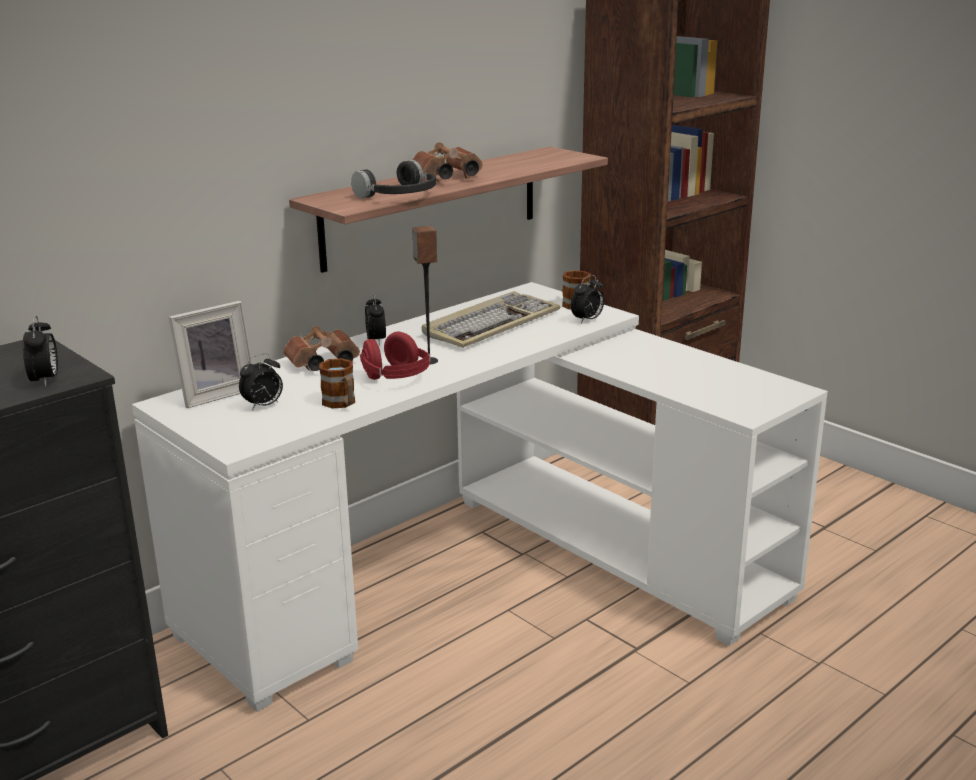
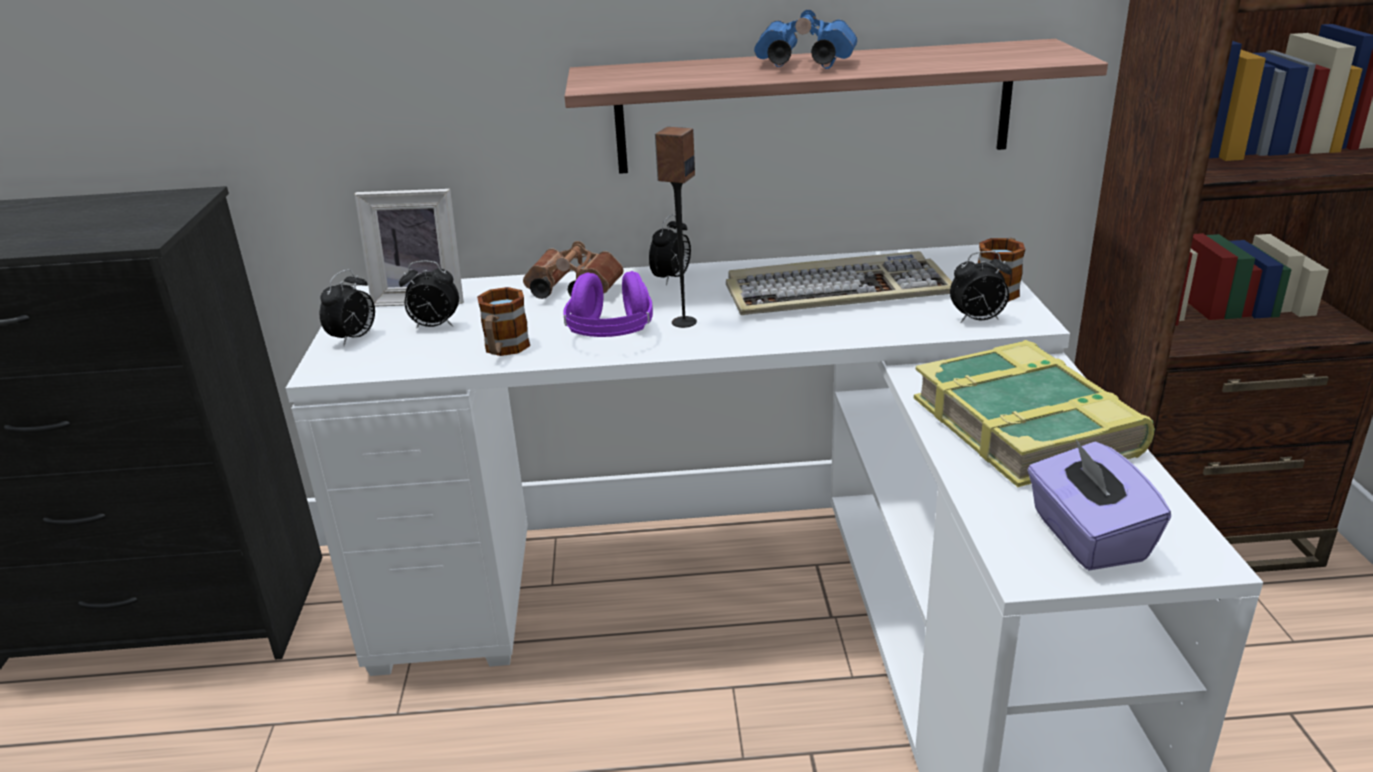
camera: 40 degrees right, 5 degrees up
(45, 380) = (110, 236): alarm clock -> alarm clock (354, 339)
(396, 378) = (611, 334): red headphones -> purple headphones
(400, 195) = (690, 79): black headphones -> none
(446, 178) = (801, 65): brown binoculars -> blue binoculars
(666, 364) = (1026, 426): none -> book
(750, 397) = (1086, 537): none -> purple tissue box

